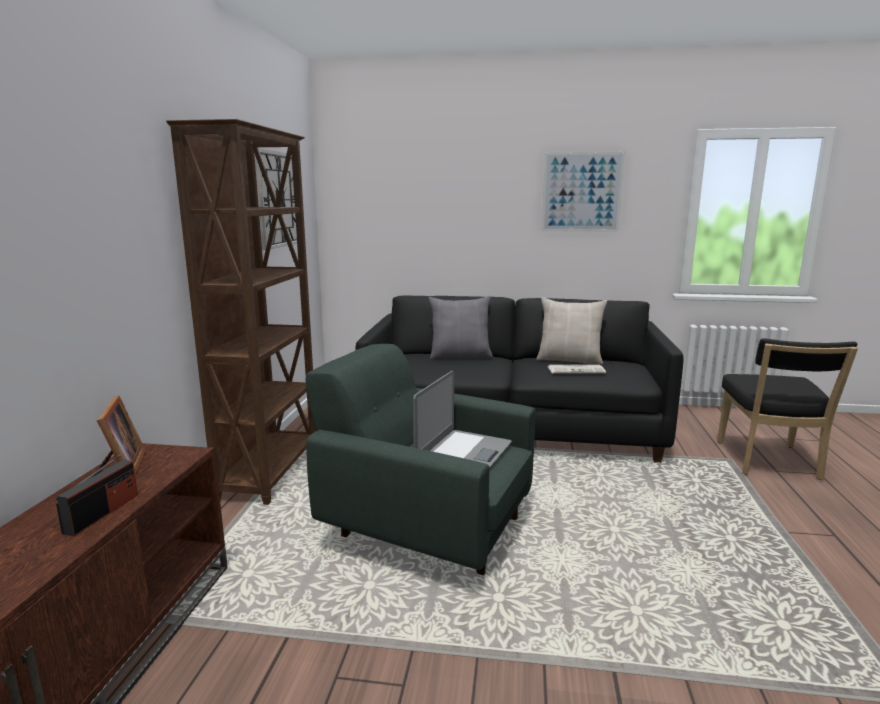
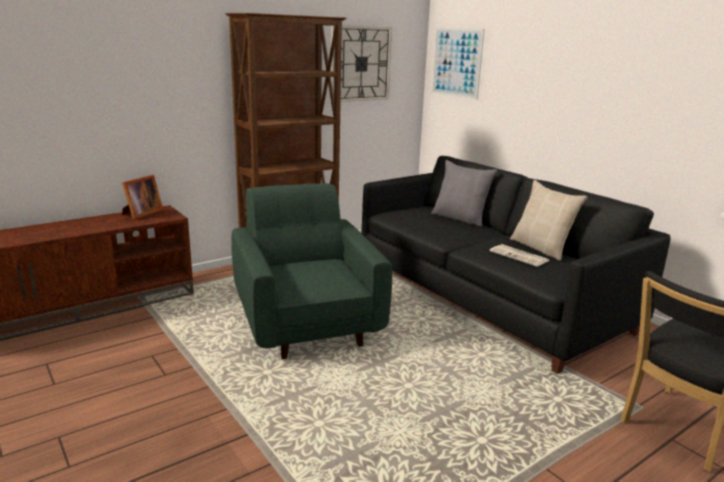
camera: 45 degrees right, 5 degrees up
(102, 513) = (101, 226): radio -> none
(463, 454) = (318, 276): laptop -> none
(581, 192) = (636, 75): picture -> picture (456, 62)

